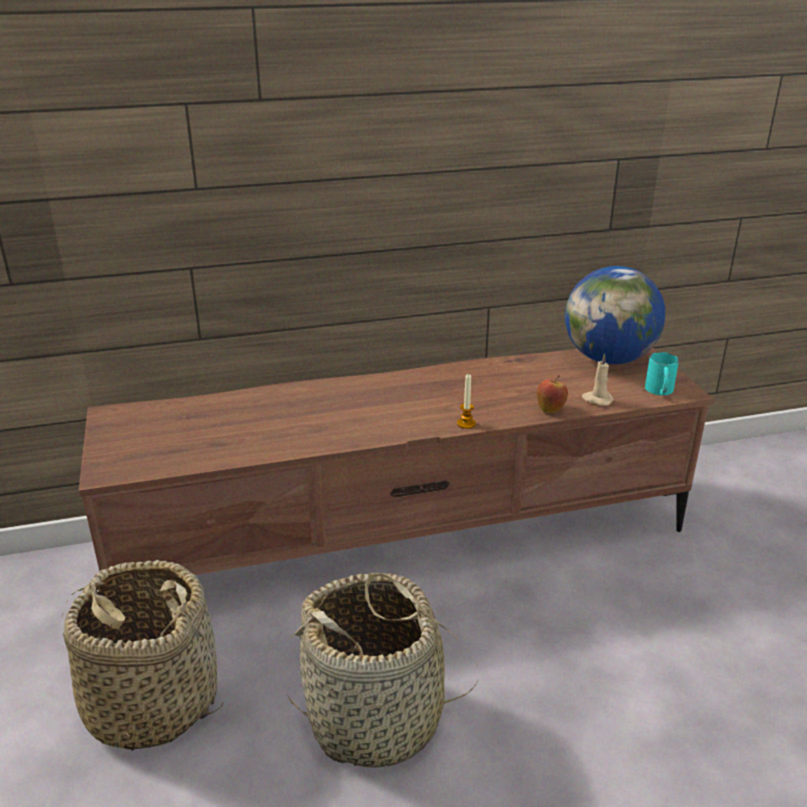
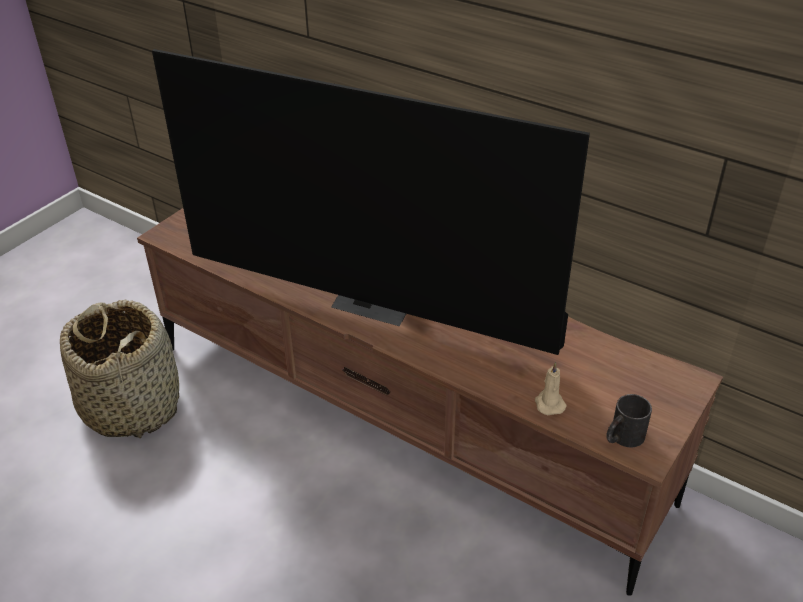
camera: 50 degrees right, 10 degrees up
(377, 718) = (208, 521): basket -> none
(388, 412) = (376, 301): none -> television
(466, 423) = (409, 349): candle -> none
(550, 409) = (494, 383): apple -> none
(609, 359) = (641, 374): globe -> none
(660, 391) = (622, 437): turquoise mug -> black mug

